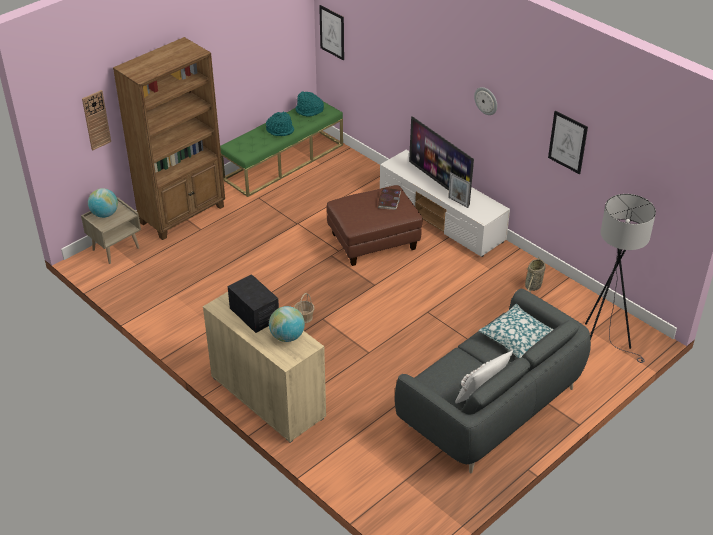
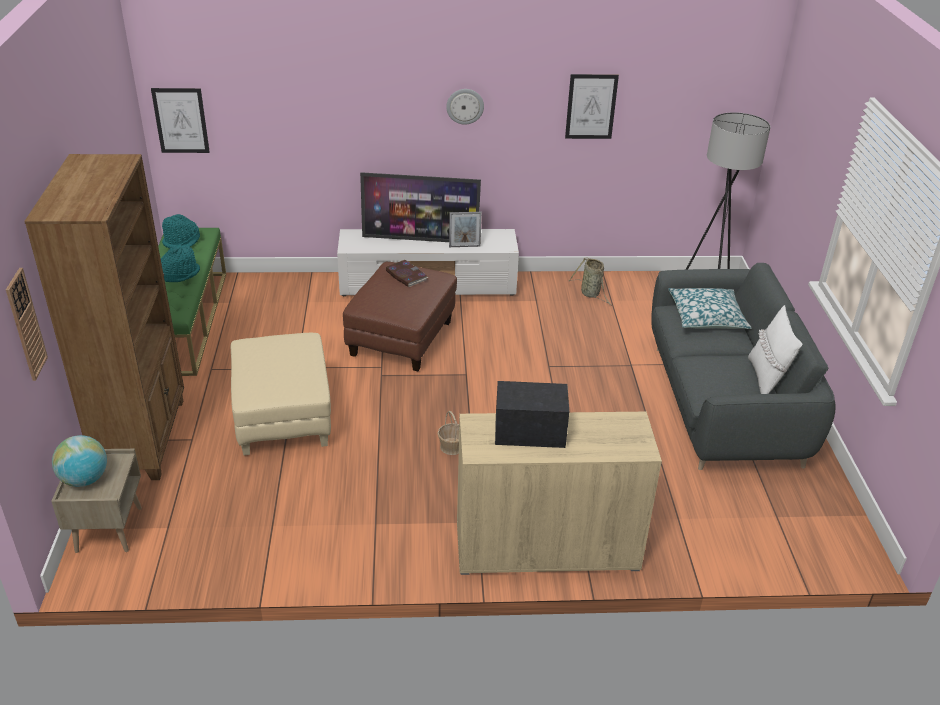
camera: 50 degrees left, 5 degrees down
(252, 246) = (283, 418): none -> beige ottoman
(287, 336) = (600, 428): globe -> none

